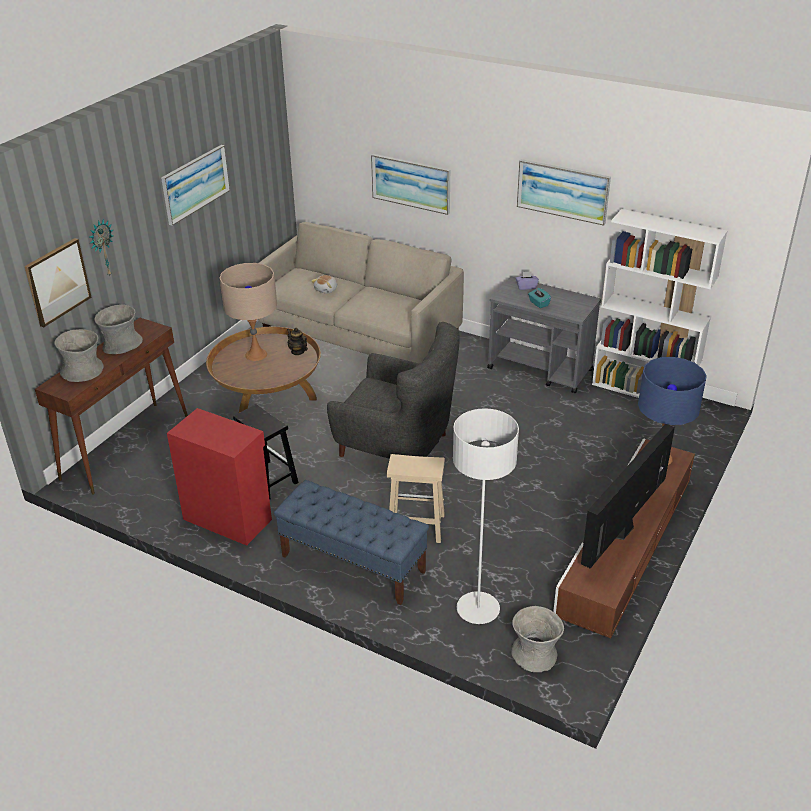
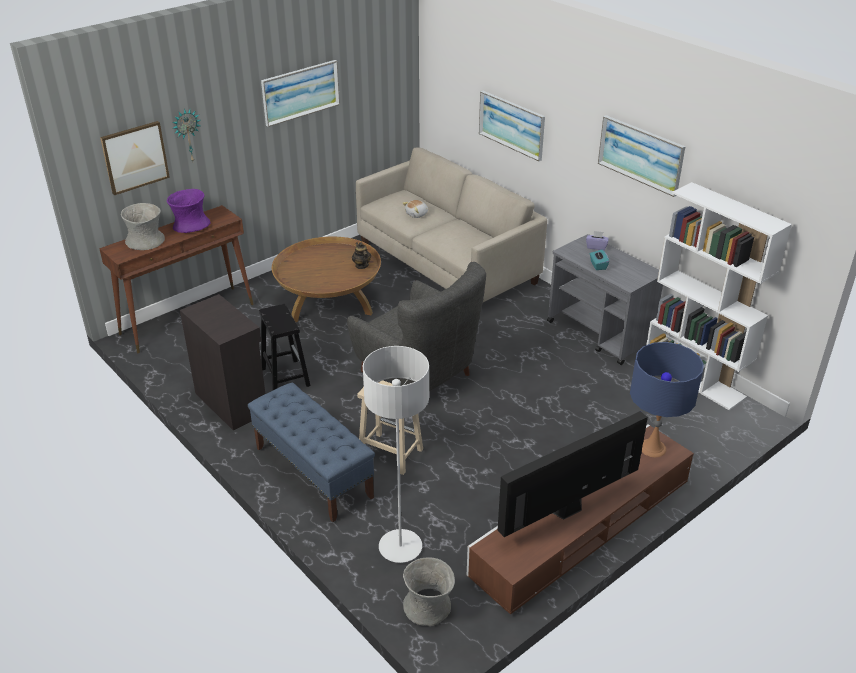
camera: 20 degrees right, 0 degrees up
(121, 345) = (191, 226): grey vase -> purple vase
(227, 518) = (232, 402): red cabinet -> black cabinet
(256, 354) = (324, 261): beige table lamp -> none

